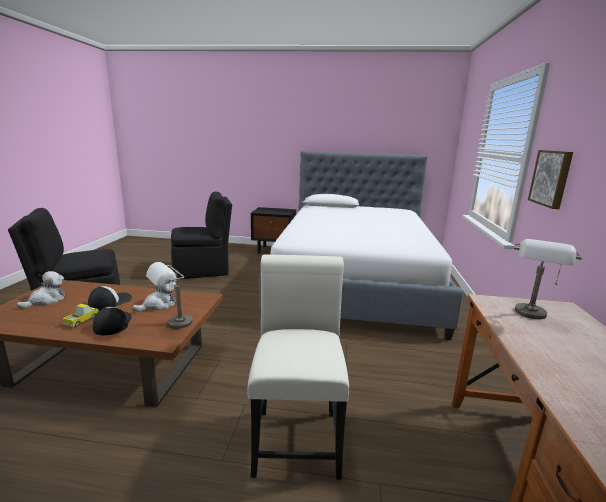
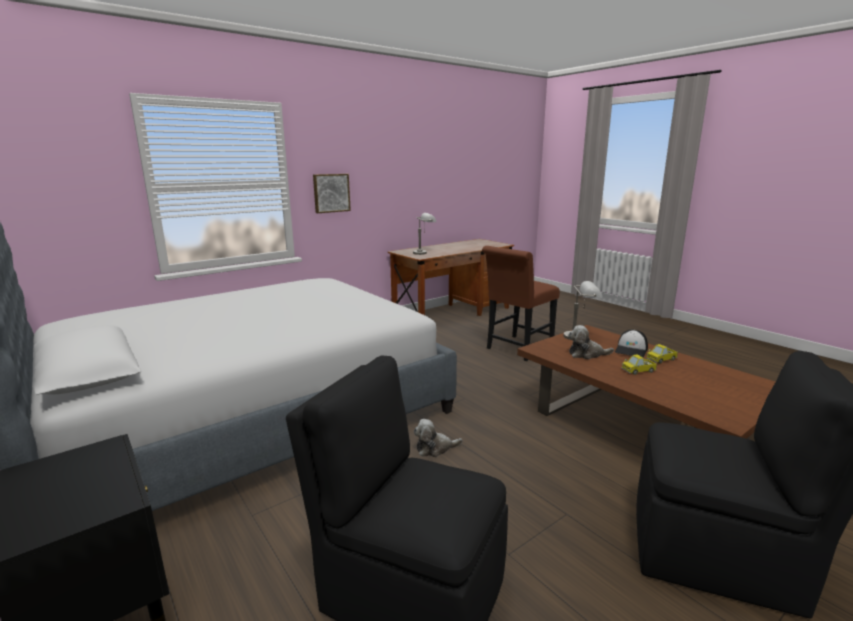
camera: 135 degrees left, 0 degrees up
(46, 300) = (719, 394): plush toy -> plush toy (435, 448)
(110, 302) = (638, 371): cap -> toy truck
(297, 435) = (517, 349): white chair -> brown chair

